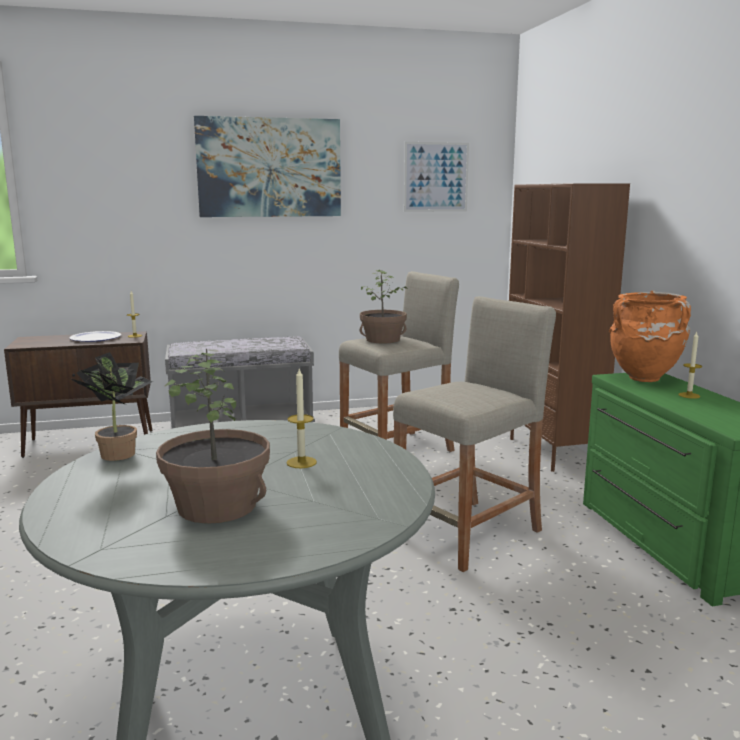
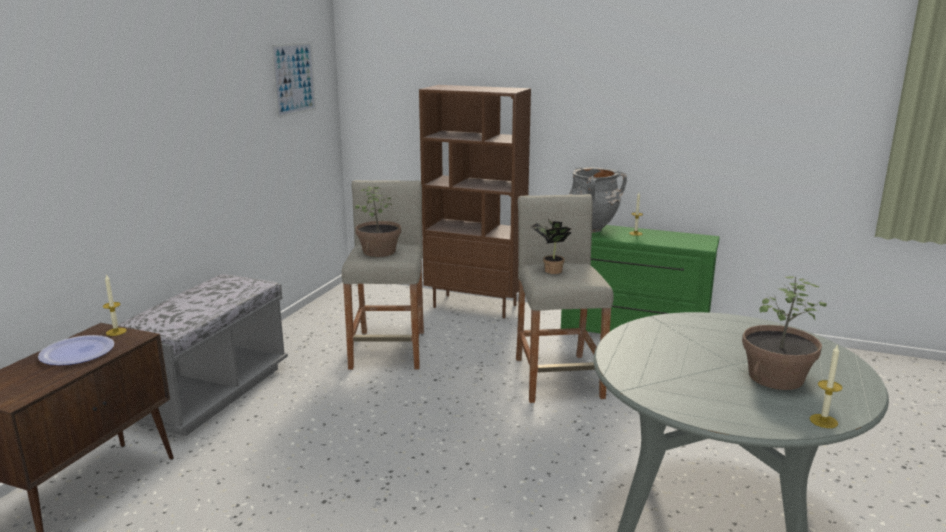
camera: 55 degrees left, 5 degrees up
(117, 453) = (643, 390): potted plant -> potted plant (550, 270)
(269, 168) = (171, 86): picture -> none
(301, 462) = (714, 341): candle -> candle (823, 421)
(645, 379) = (593, 230): orange vase -> grey vase

